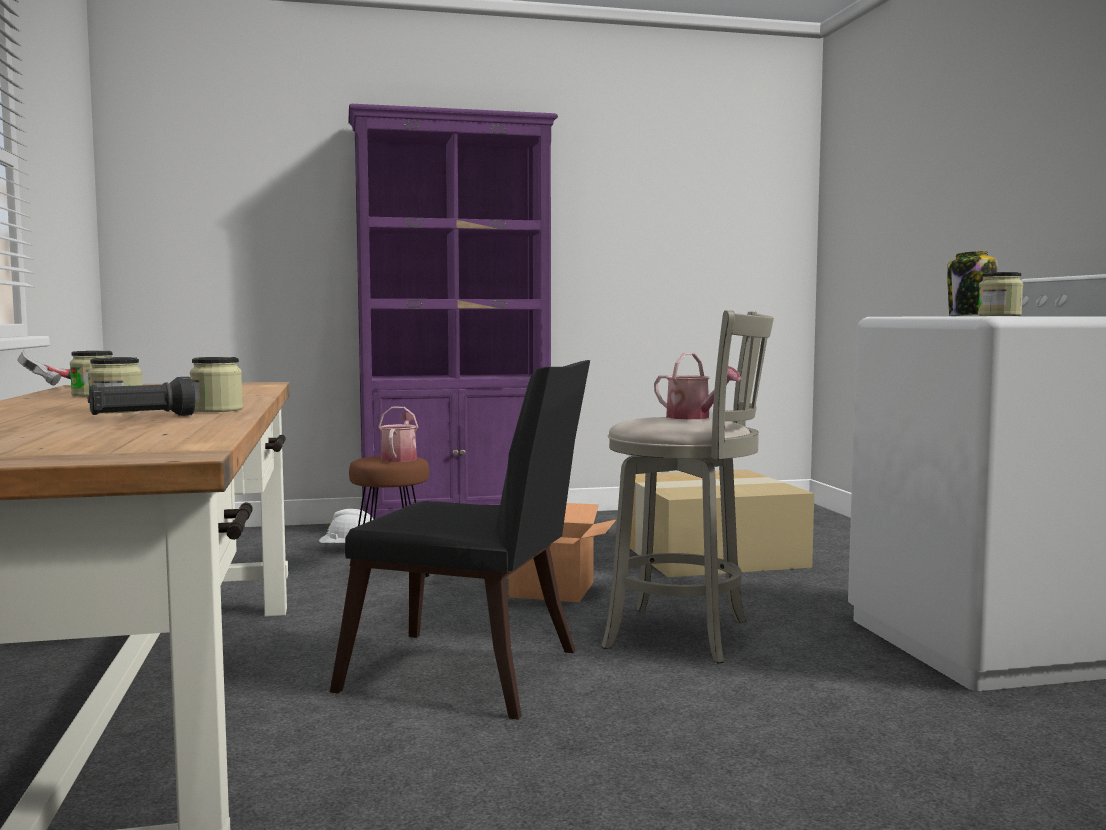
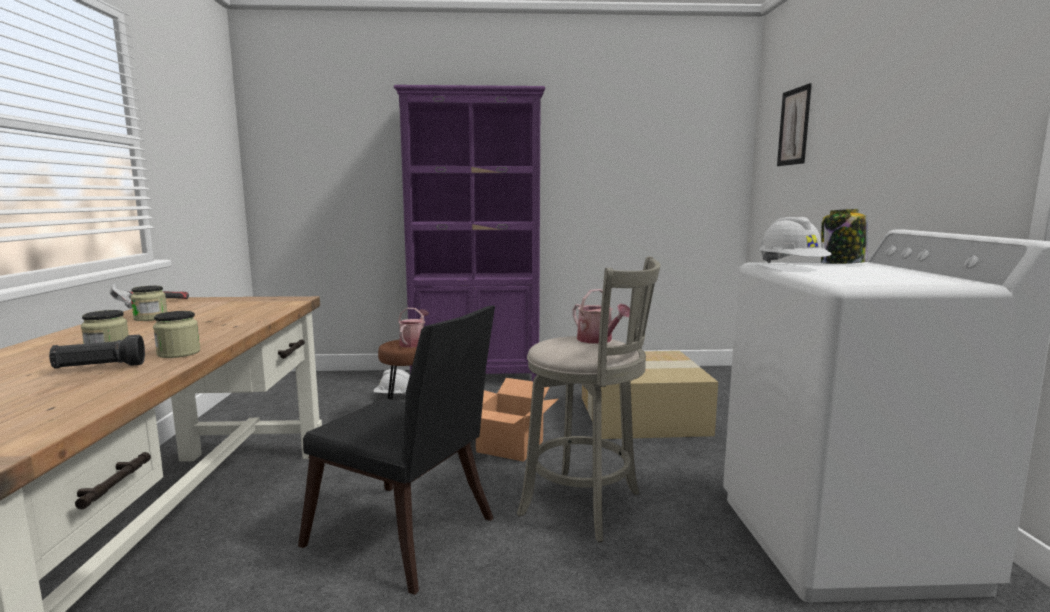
camera: 10 degrees right, 5 degrees up
(876, 175) = (794, 127): none -> picture
(922, 316) = (791, 266): none -> white hard hat
(999, 315) = (857, 274): jar -> none

